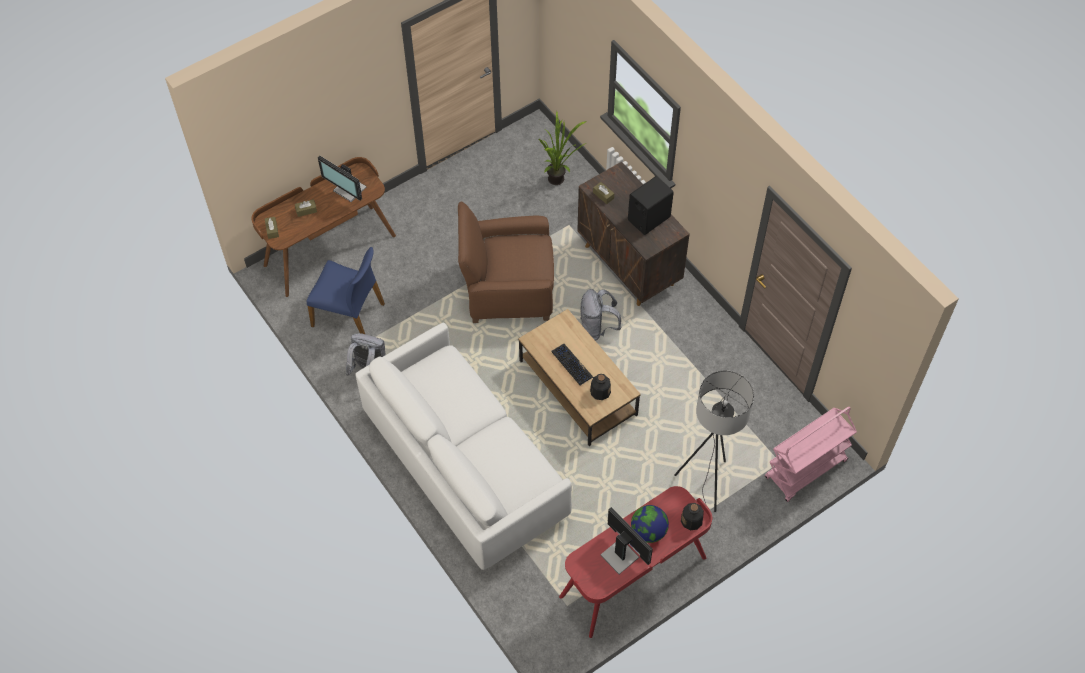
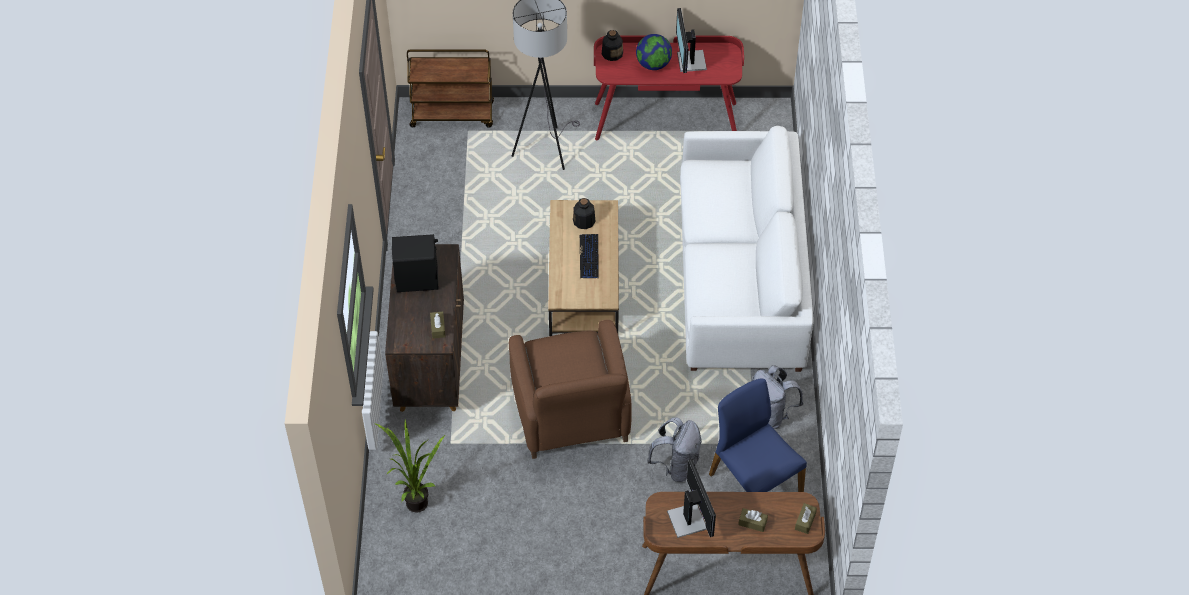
camera: 145 degrees left, 5 degrees down
(508, 289) = (571, 413): brown armchair -> brown armchair turned 45 degrees clockwise
(597, 328) = (517, 324): grey backpack -> grey backpack (676, 466)
(805, 470) = (453, 114): pink cart -> brown cart

